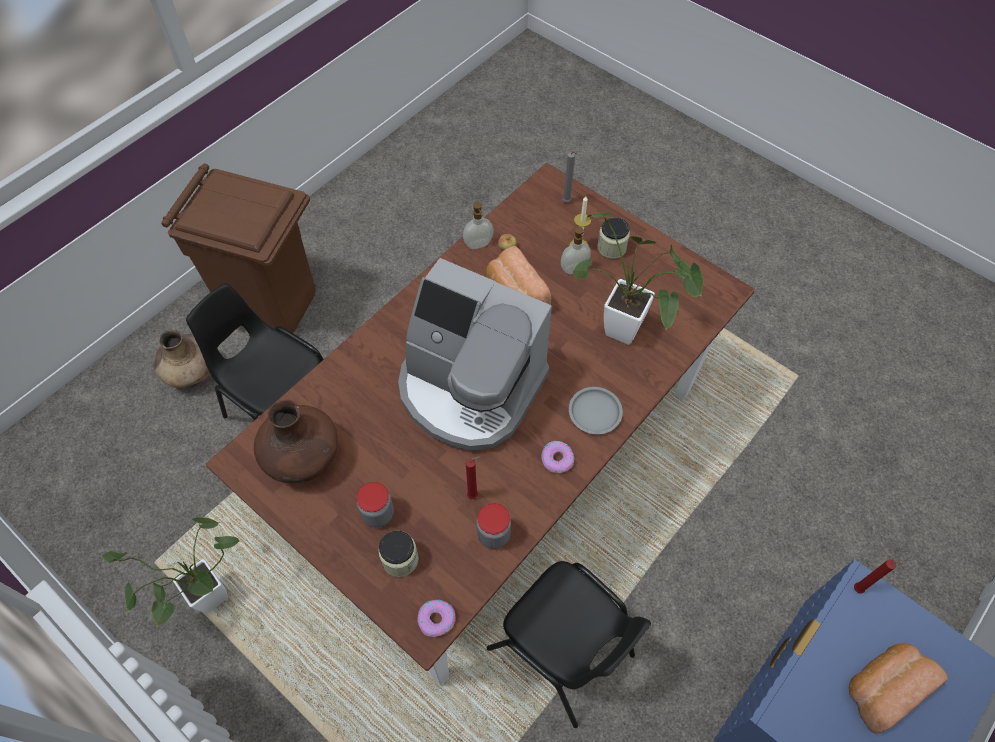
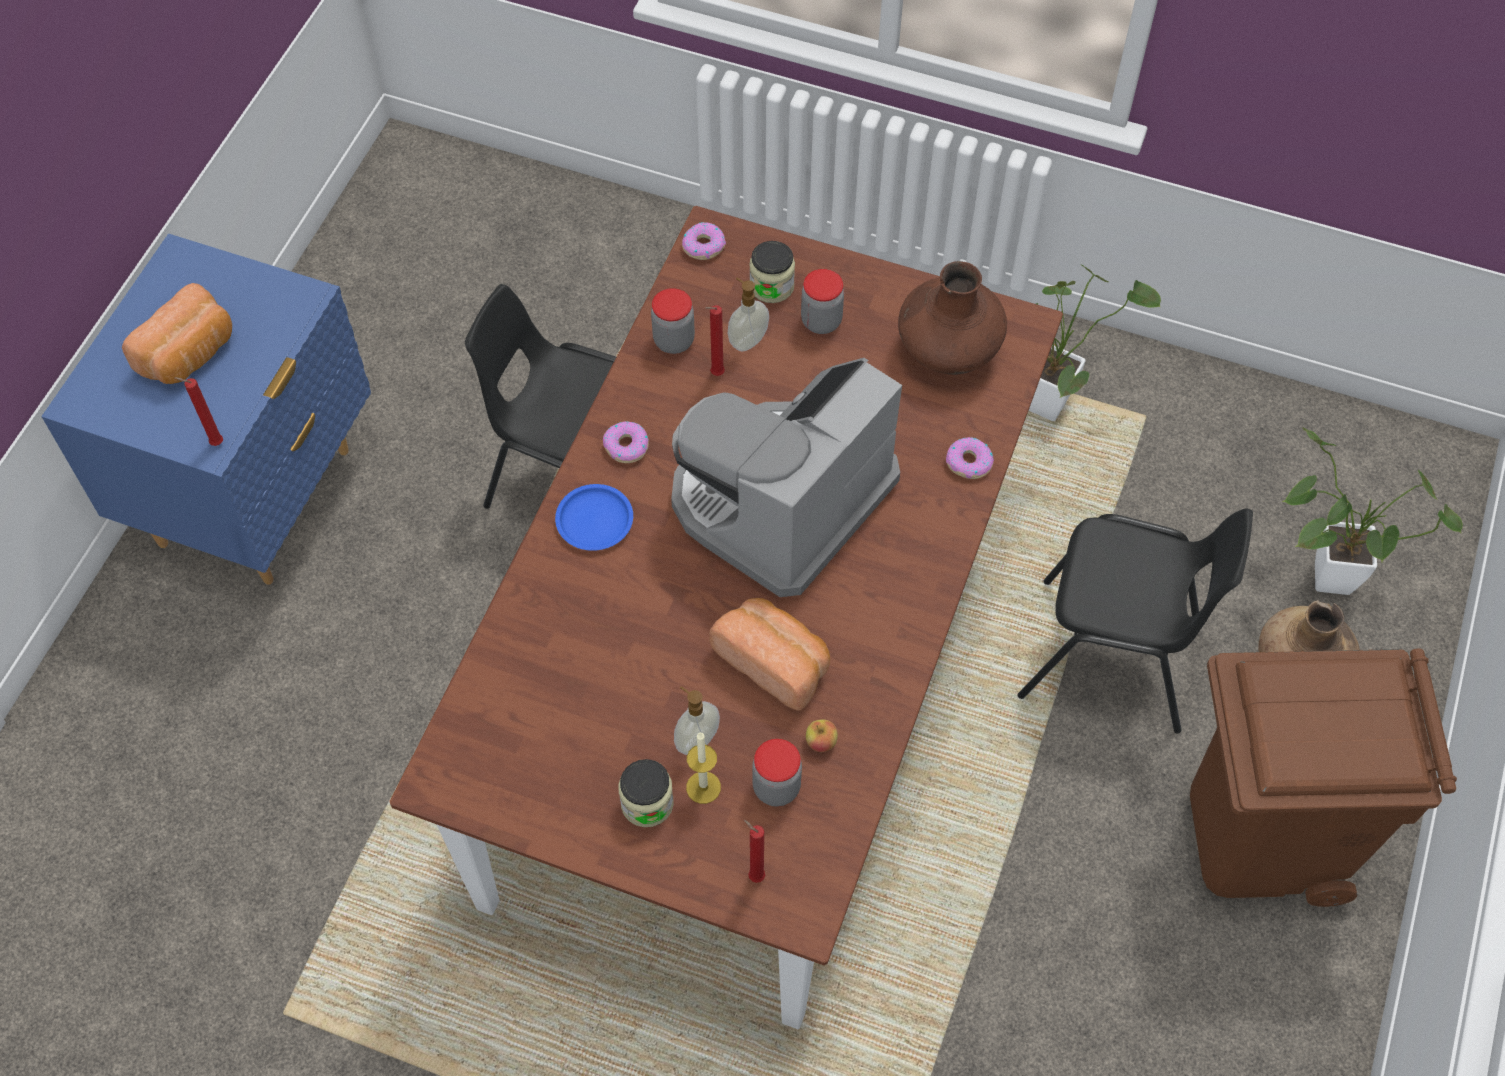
camera: 160 degrees right, 0 degrees up
(338, 374) = (968, 462): none -> donut
(470, 388) = (779, 500): coffee machine -> coffee machine turned 60 degrees counterclockwise
(479, 245) = (870, 734): soap dispenser -> soap dispenser (747, 340)
(540, 235) = (776, 787): none -> jar
(567, 202) = (754, 875): grey candle -> red candle
(595, 413) = (594, 520): grey plate -> blue plate
(630, 334) = (575, 652): potted plant -> potted plant (1320, 577)

